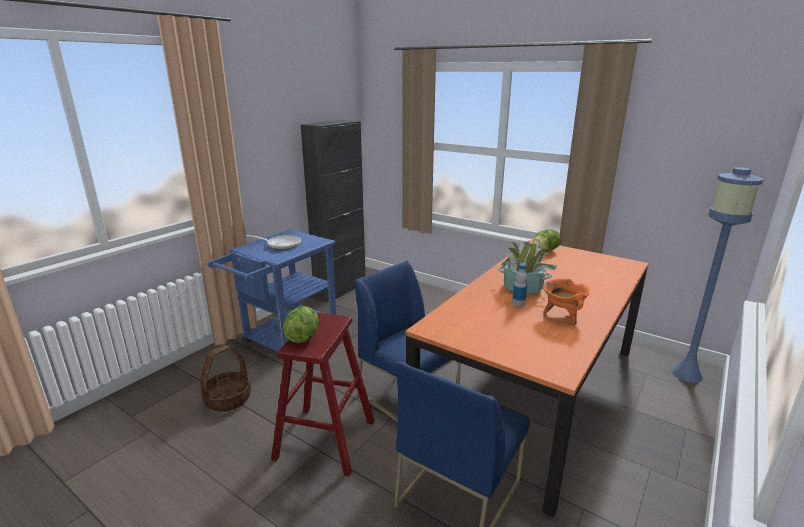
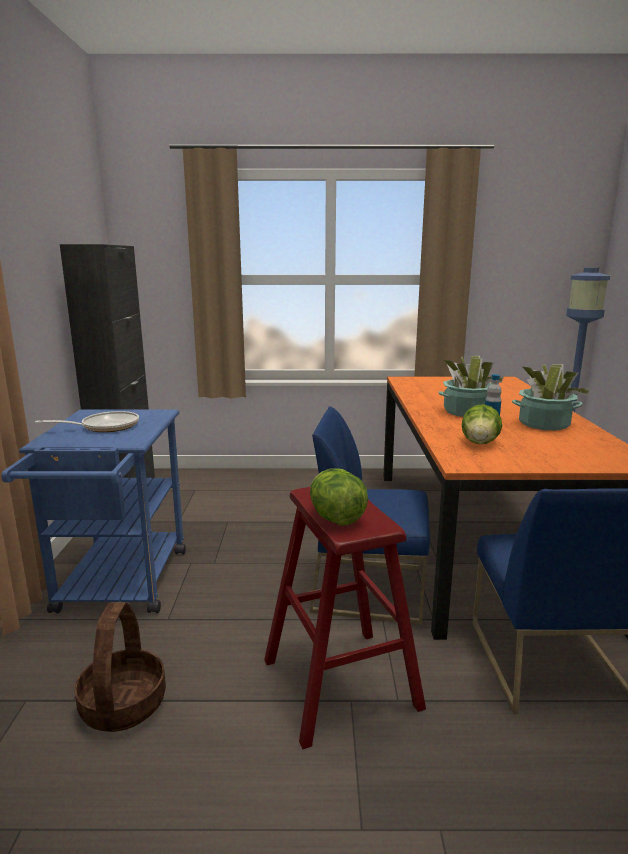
camera: 35 degrees left, 5 degrees down
(544, 251) = (420, 382): lettuce -> lettuce (479, 443)
(562, 315) = (544, 424): orange cooking pot -> potted plant

